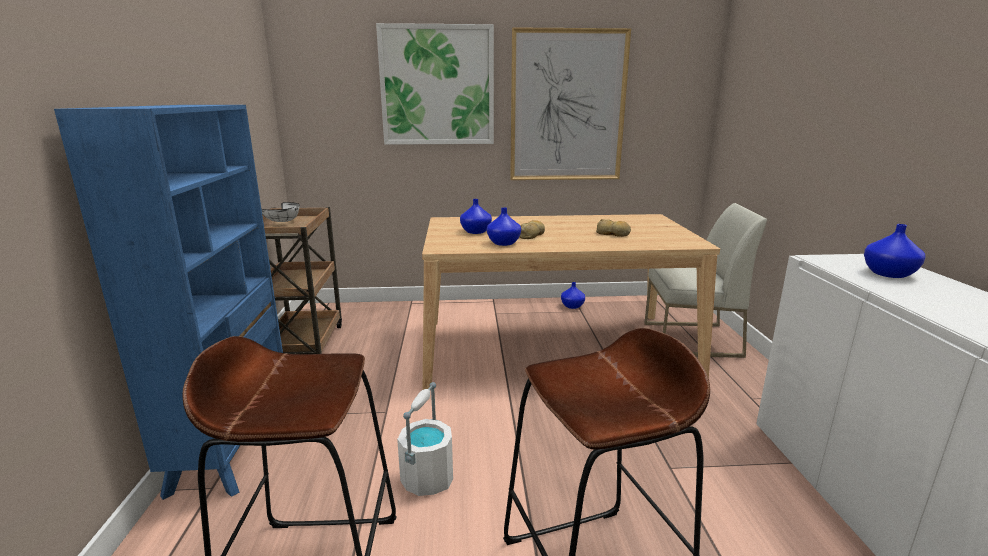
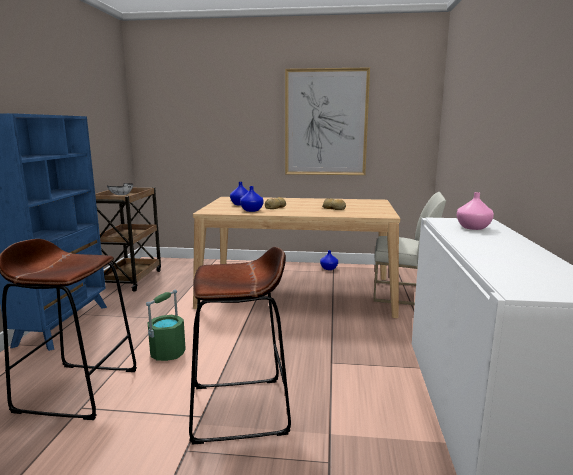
camera: 10 degrees right, 5 degrees down
(427, 478) = (168, 353): white bucket -> green bucket
(437, 86) = (234, 108): picture -> none
(887, 273) = (472, 227): blue vase -> pink vase

